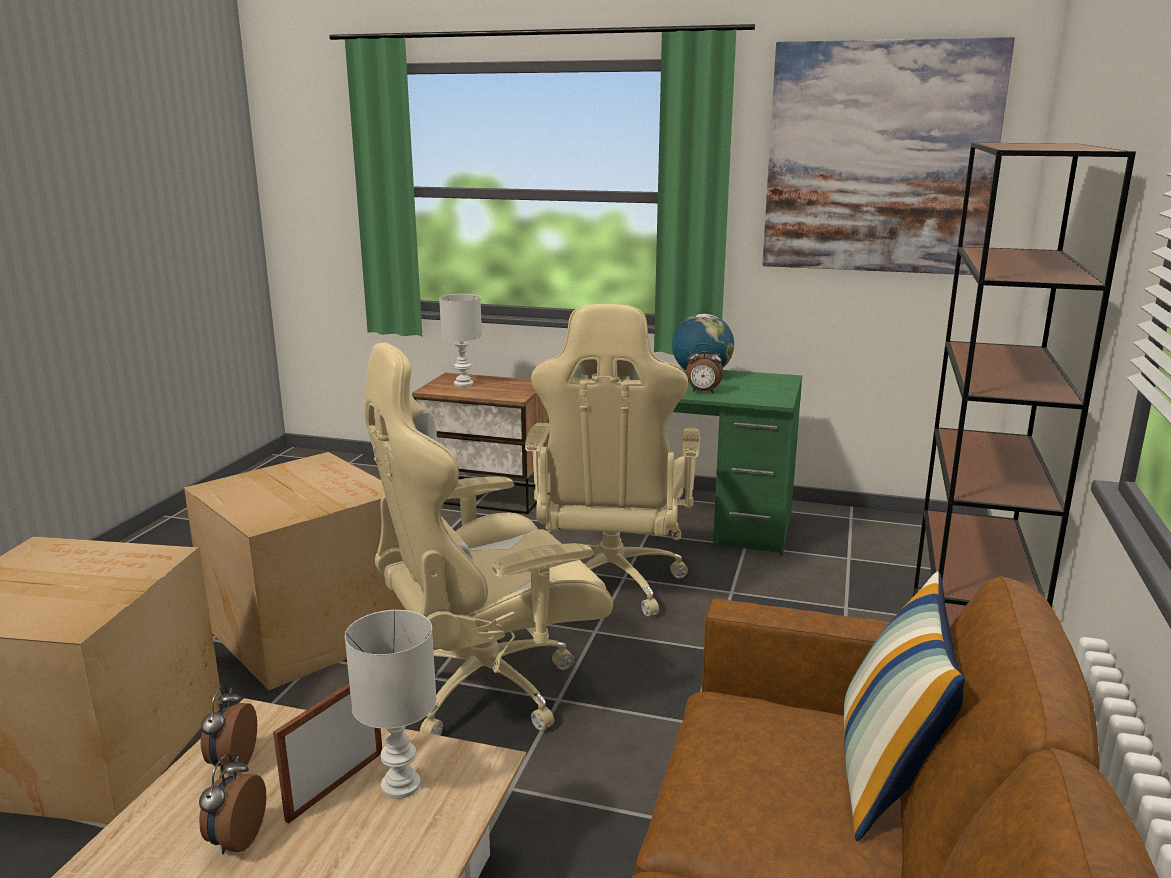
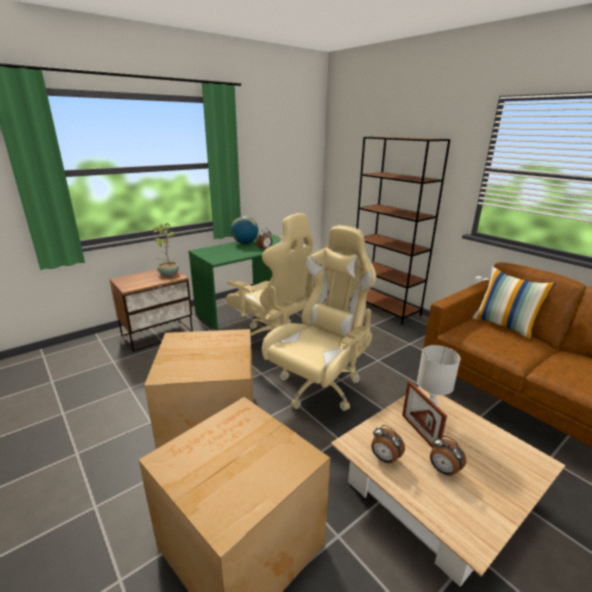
camera: 55 degrees left, 5 degrees up
(464, 384) = (137, 280): white table lamp -> none
(494, 685) = (317, 390): beige office chair -> beige office chair turned 150 degrees counterclockwise
(515, 389) = (168, 274): none -> potted plant
(879, 159) = (282, 143): picture -> none

